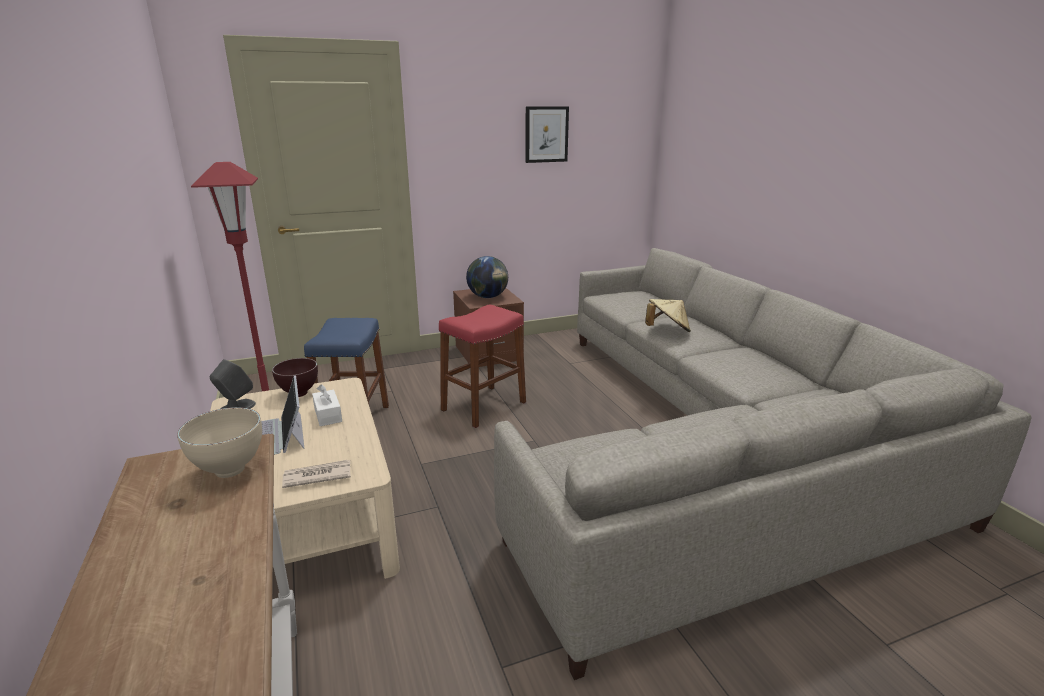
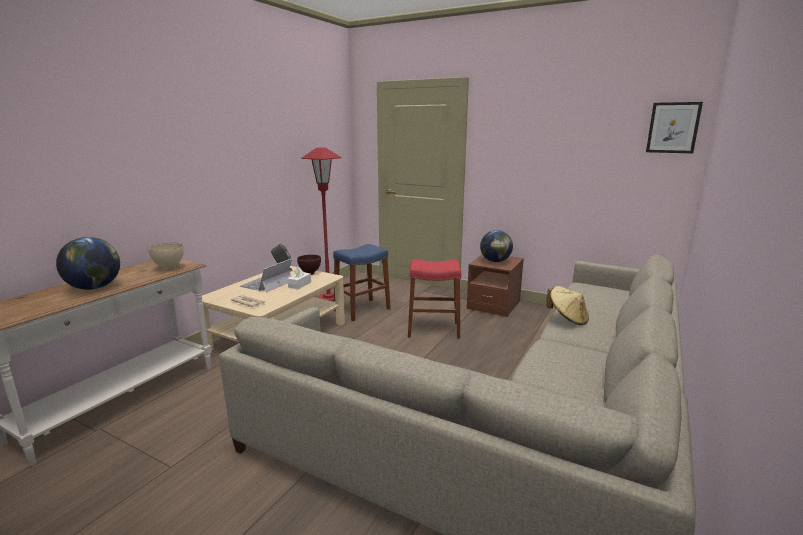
camera: 50 degrees right, 5 degrees down
(192, 588) = (95, 287): none -> globe
(546, 134) = (576, 142): picture -> picture (673, 127)

